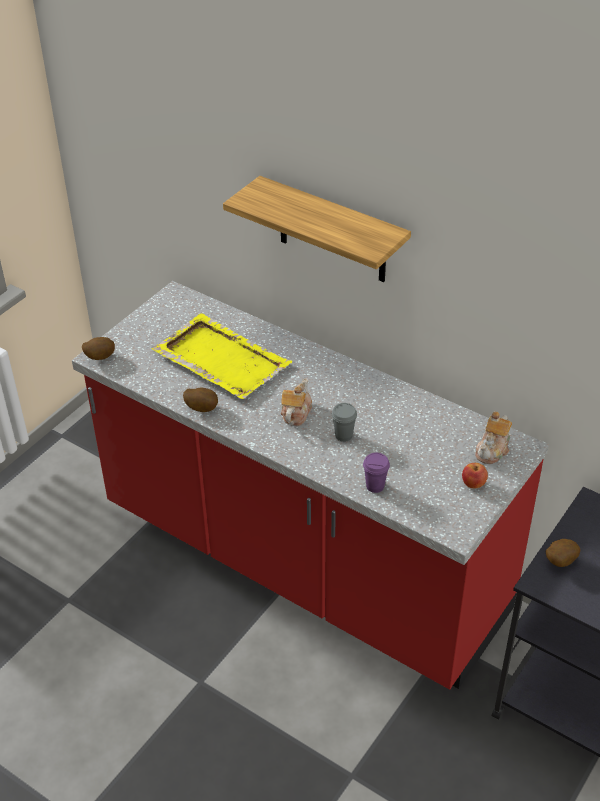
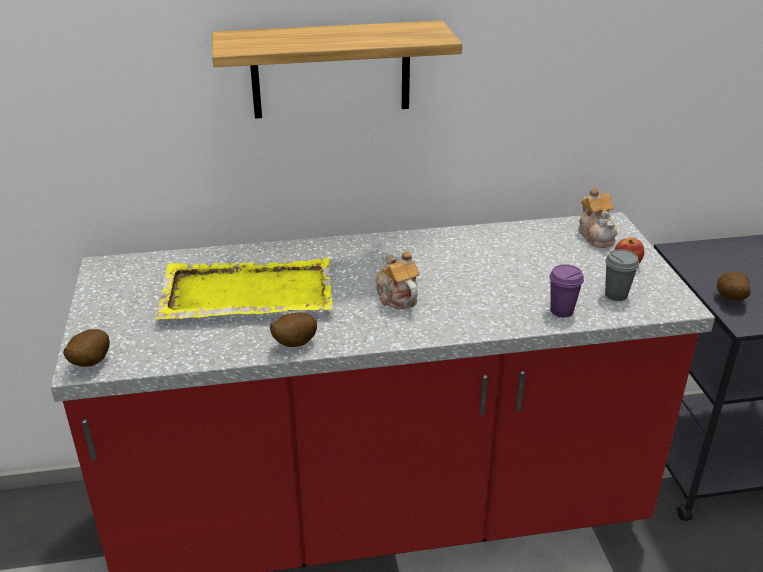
camera: 45 degrees left, 10 degrees down
(343, 435) = (468, 290): grey cup -> grey cup (616, 295)

